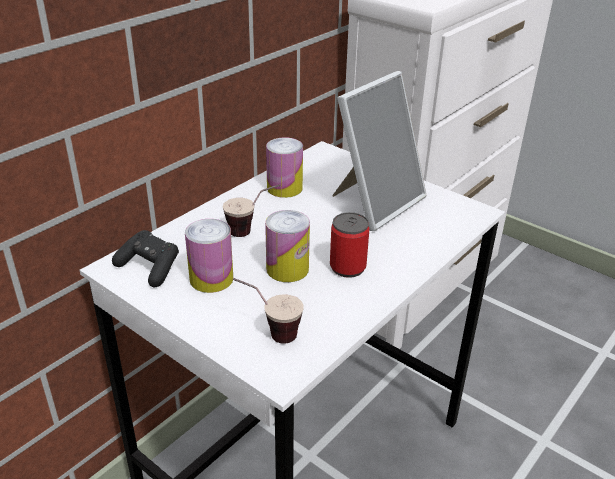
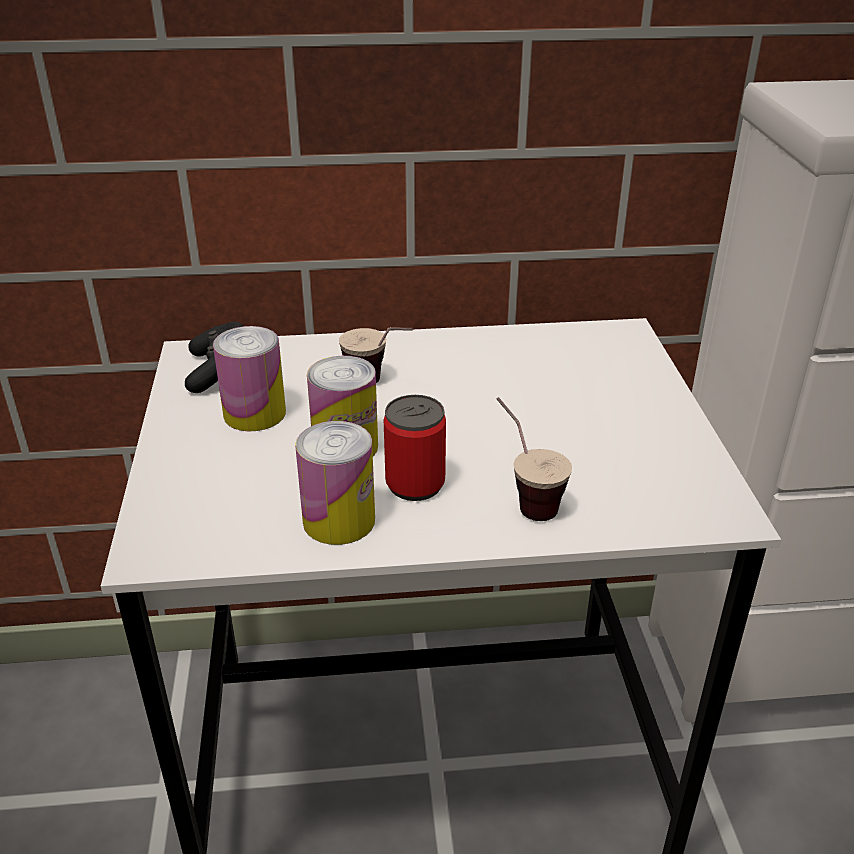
camera: 45 degrees right, 0 degrees up
(268, 333) = (212, 502): cup -> cup (524, 498)
(284, 188) = (497, 354): can -> can (339, 520)
(375, 203) = (586, 426): picture frame -> none

